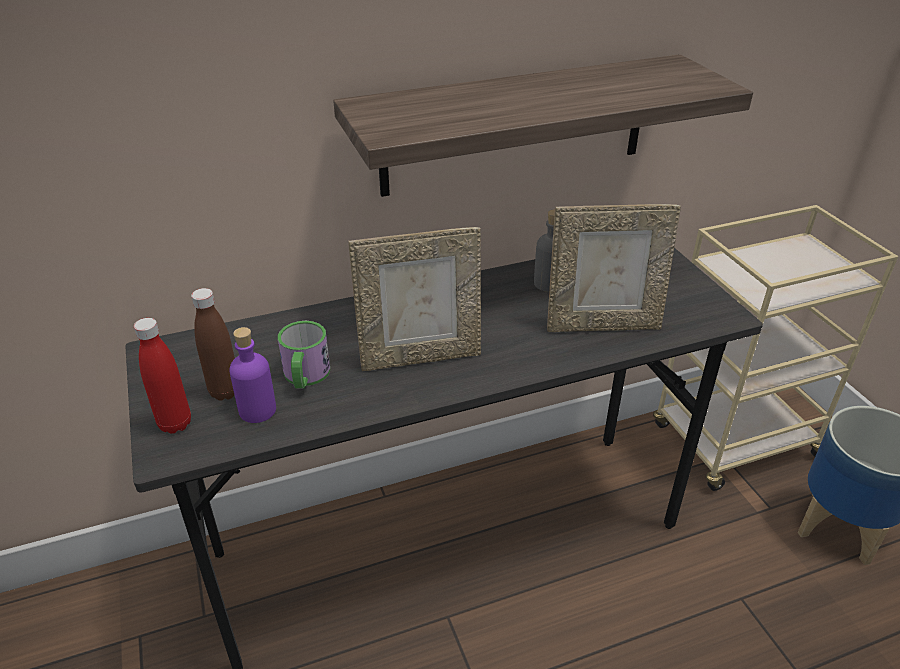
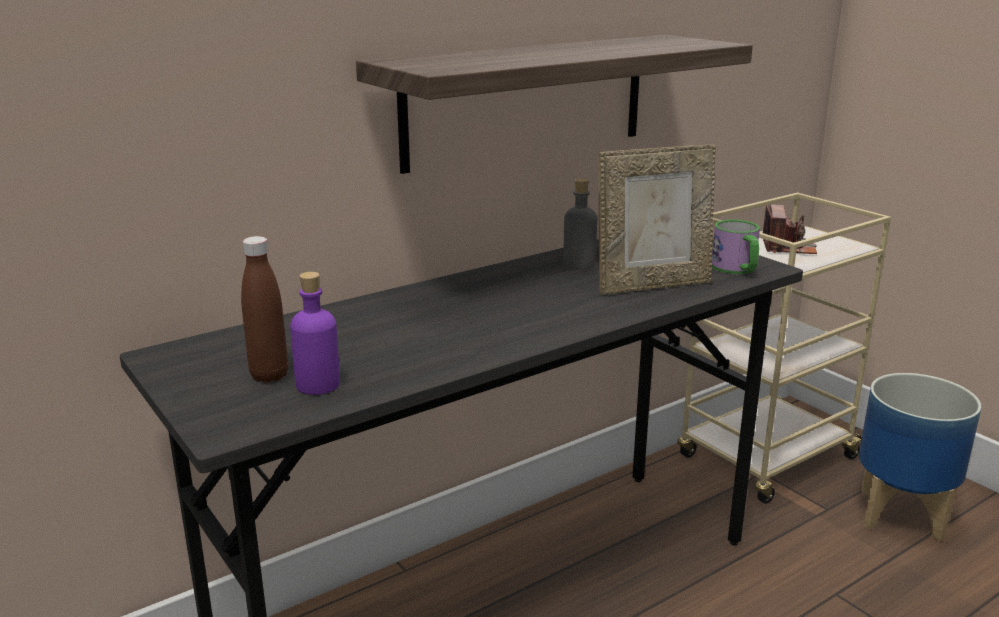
camera: 15 degrees left, 15 degrees down
(175, 424) = (222, 407): red bottle -> none
(305, 376) = (358, 354): mug -> mug (737, 269)
(420, 357) = (479, 326): picture frame -> none
(782, 269) = (788, 247): none -> camera

